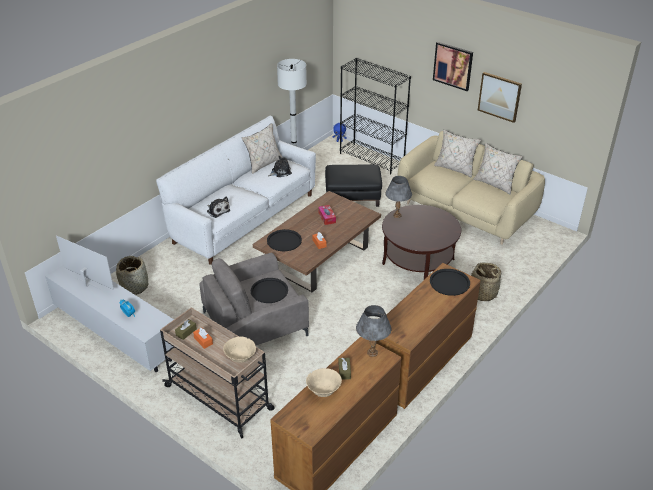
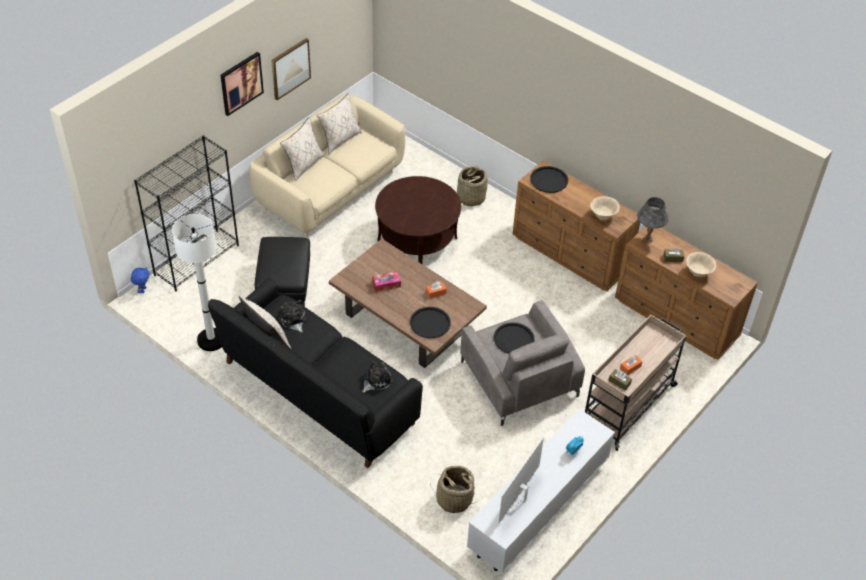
camera: 90 degrees left, 10 degrees up
(240, 358) = (651, 338): beige bowl -> beige bowl (603, 216)
(244, 218) = (318, 393): white sofa -> black sofa
(397, 215) = (395, 221): grey table lamp -> none

